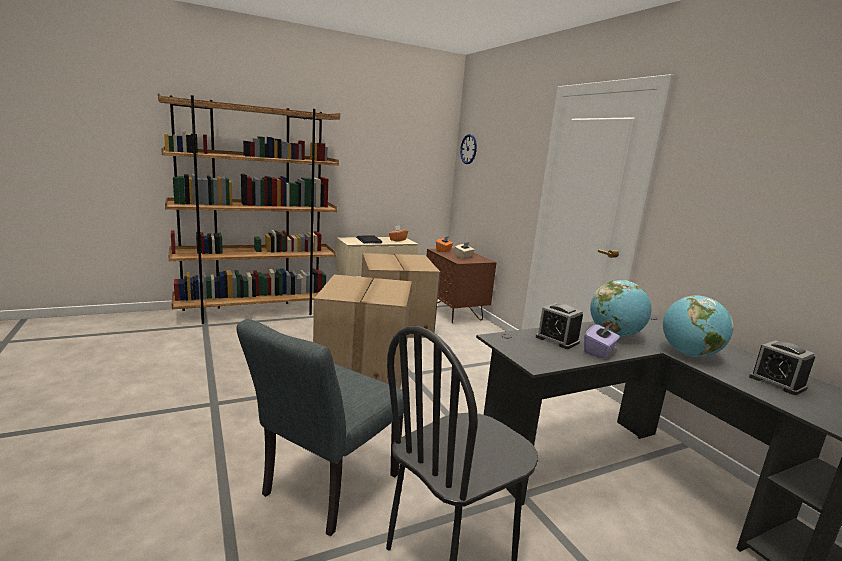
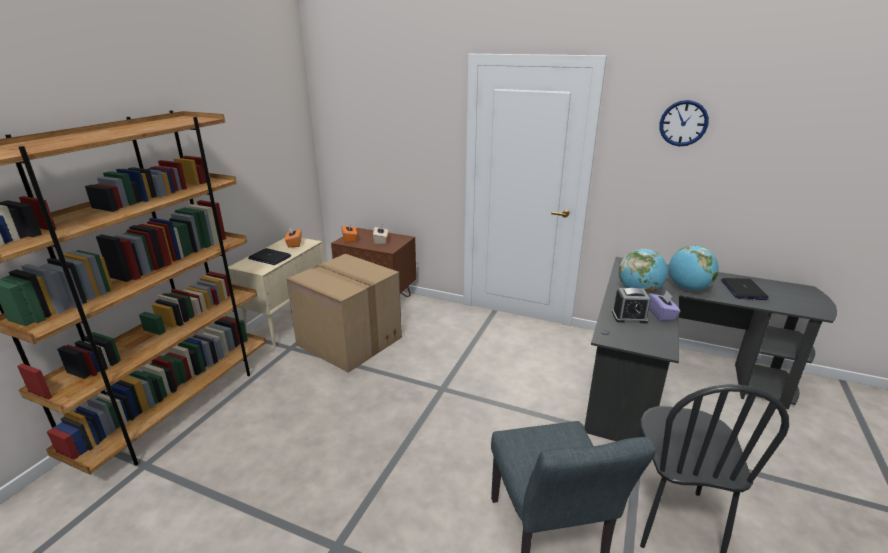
camera: 40 degrees left, 10 degrees up
(364, 367) = (397, 406): cardboard box -> none
(468, 149) = (336, 116): wall clock -> wall clock (683, 123)
(777, 383) = (743, 290): alarm clock -> laptop

